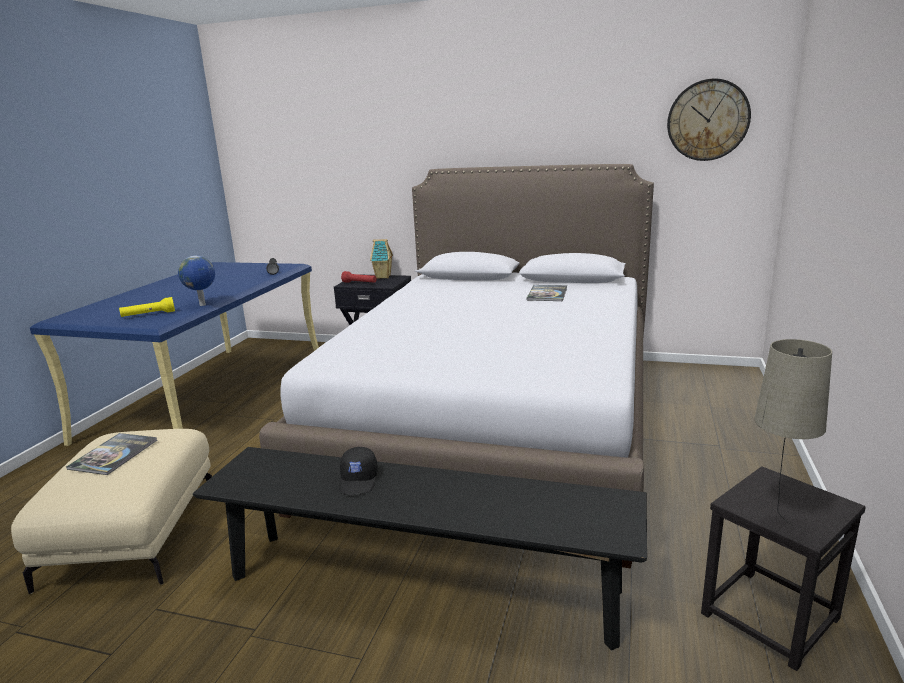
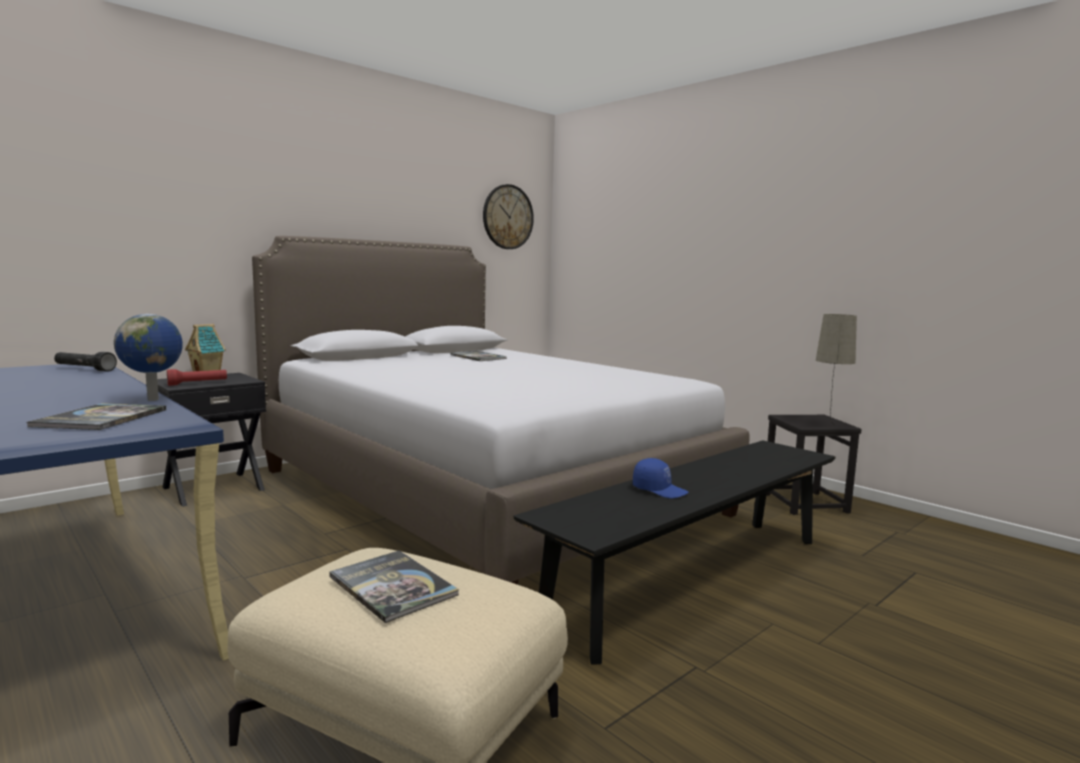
camera: 60 degrees left, 10 degrees down
(148, 315) = (101, 418): yellow flashlight -> book
(359, 481) = (659, 490): black cap -> blue cap

